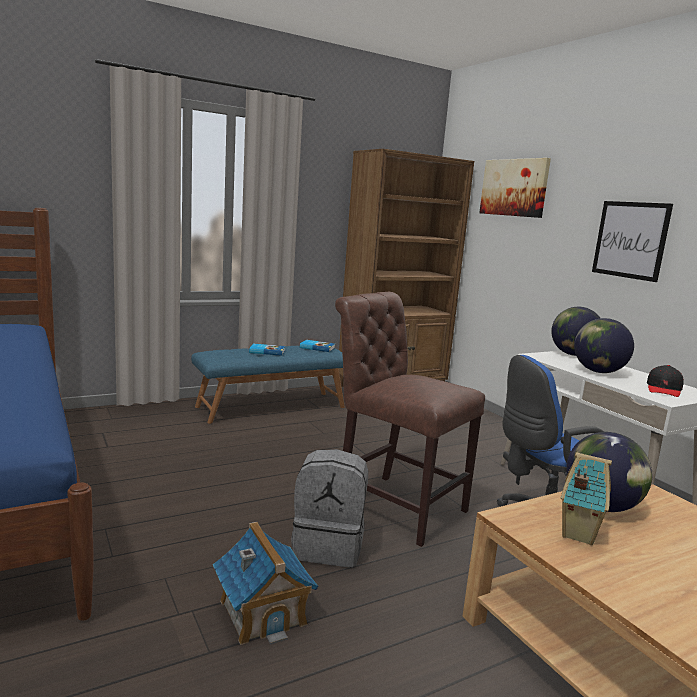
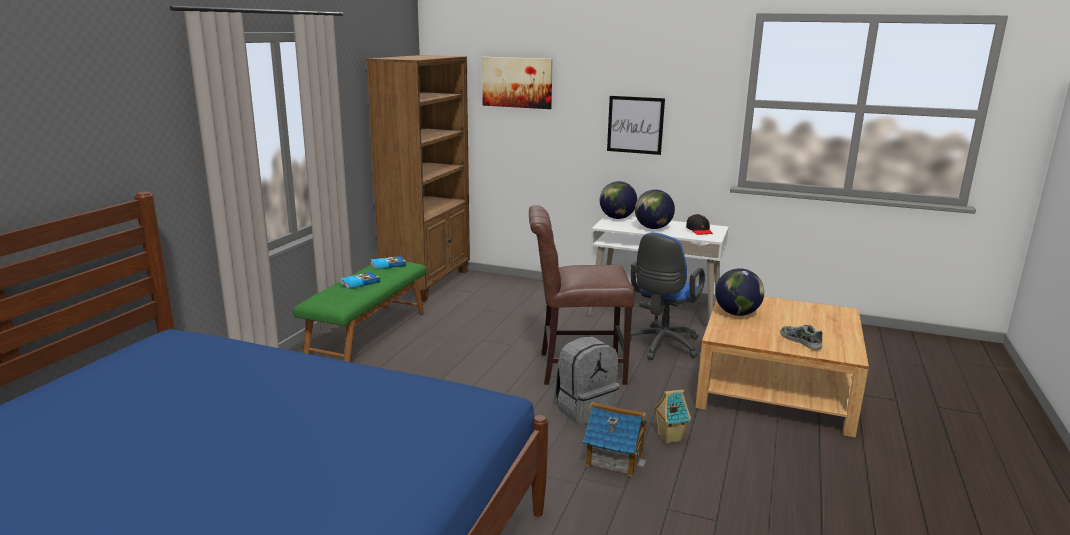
camera: 40 degrees left, 5 degrees up
(271, 406) = (367, 335): blue bench -> green bench
(577, 534) = (750, 331): toy house -> toy house (669, 437)
(645, 584) = (800, 341): none -> shoe

